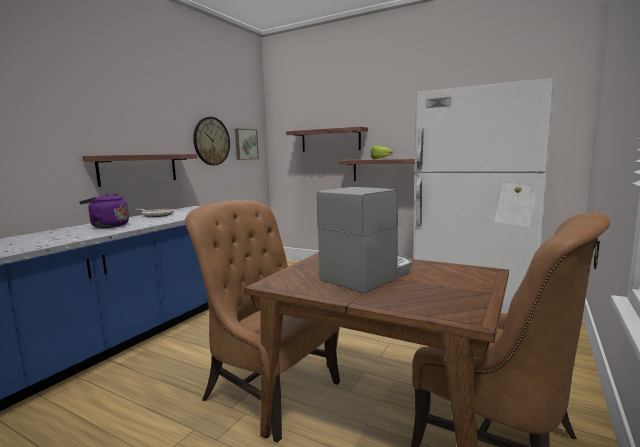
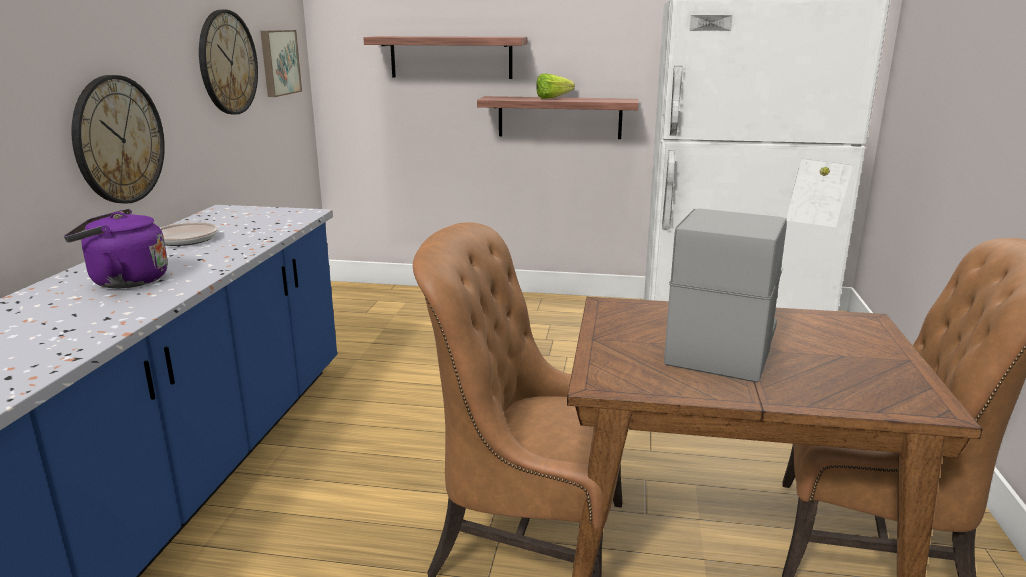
camera: 20 degrees left, 10 degrees up
(138, 169) = (118, 140): shelf -> wall clock

